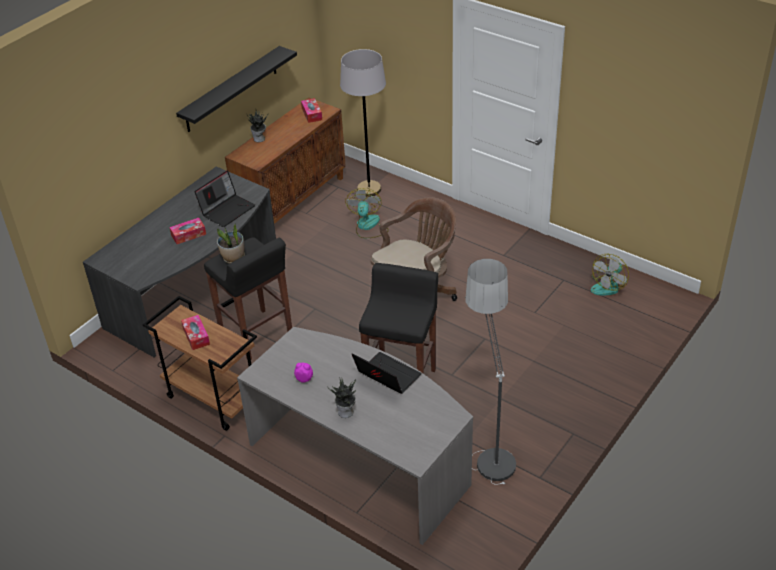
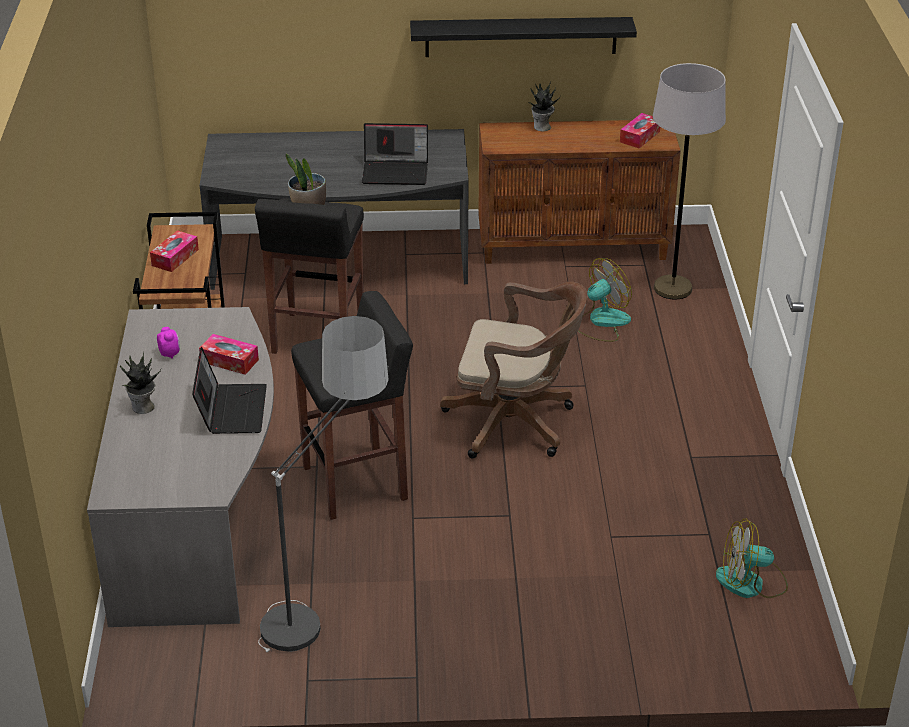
camera: 50 degrees right, 5 degrees down
(188, 235) = (324, 170): tissue box -> tissue box (229, 361)

